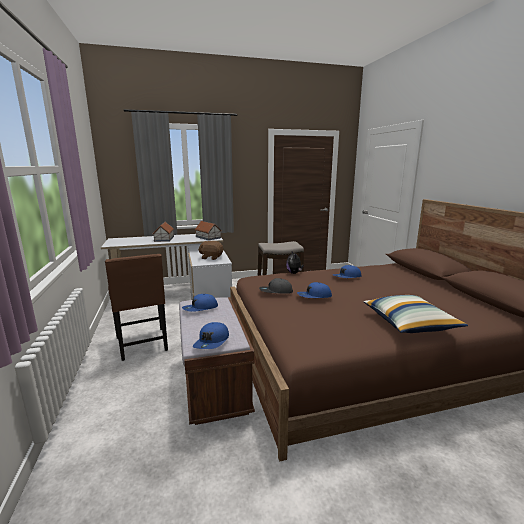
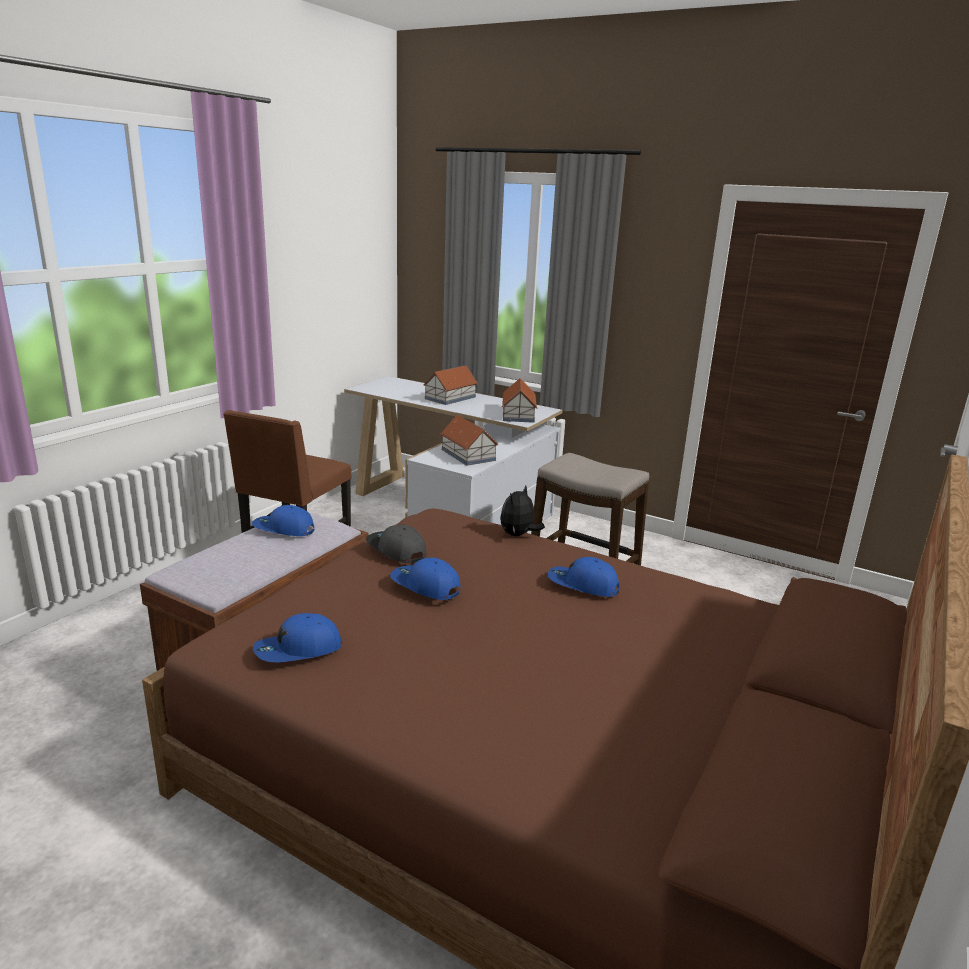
camera: 45 degrees right, 5 degrees up
(211, 257) = (468, 455): brown plush toy -> toy house
(212, 342) = (192, 578): blue cap -> blue cap (298, 650)
(409, 324) = (434, 715): pillow -> none

